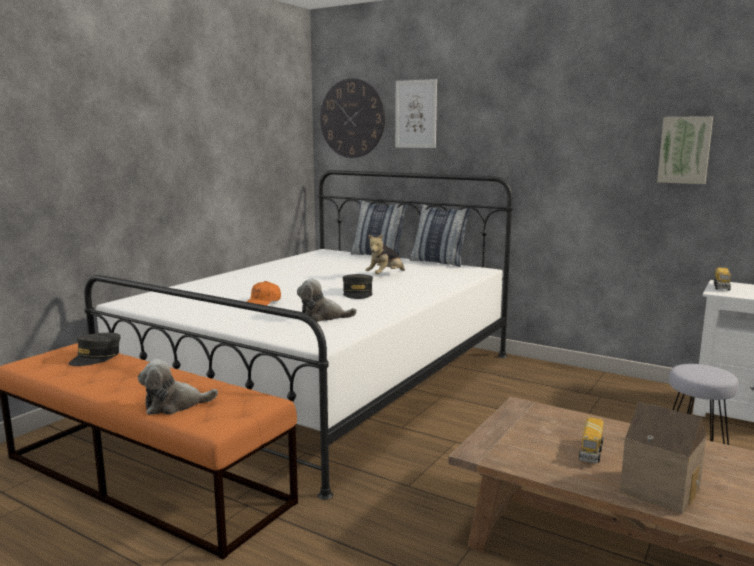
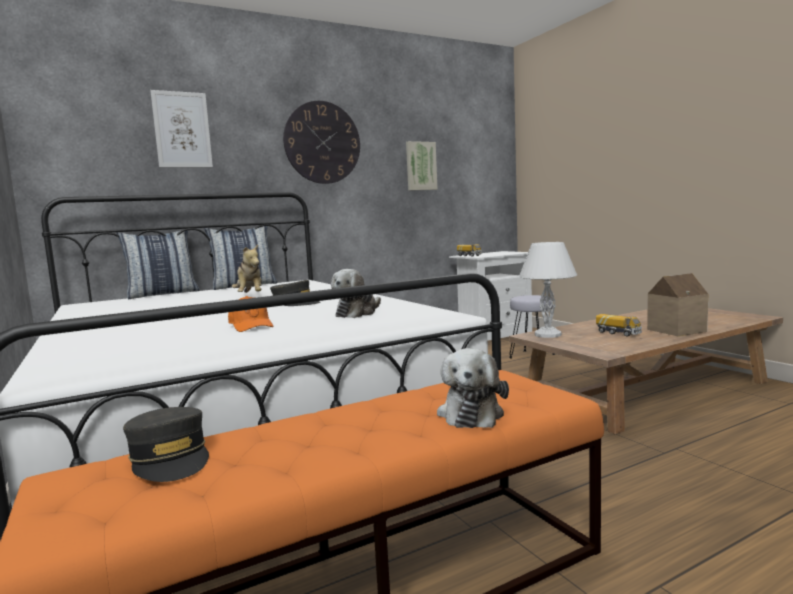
camera: 60 degrees left, 5 degrees down
(352, 118) = (84, 131): wall clock -> wall clock (322, 142)
(535, 414) = (548, 335): none -> white table lamp

